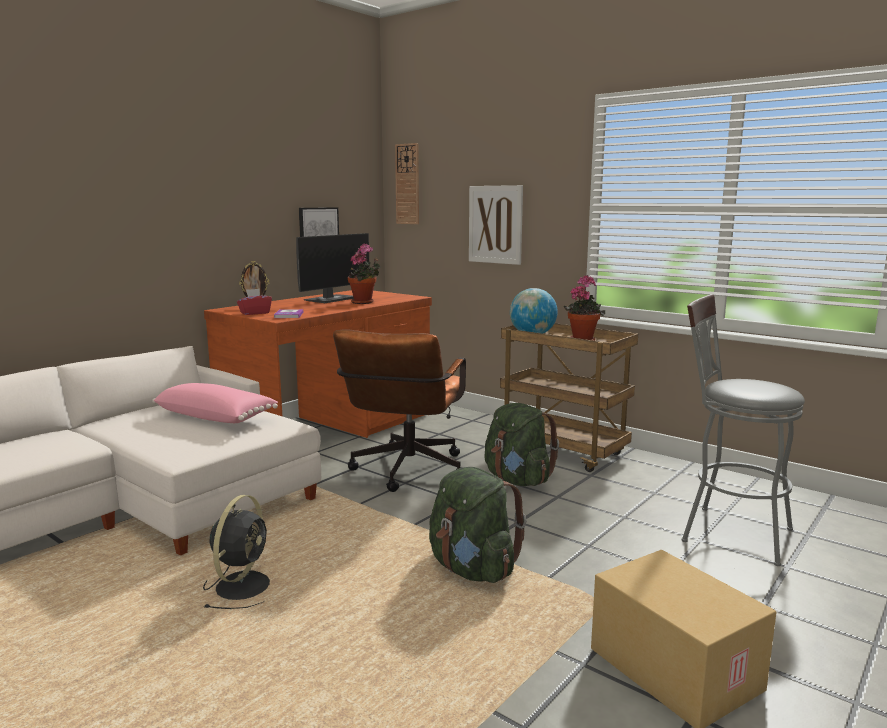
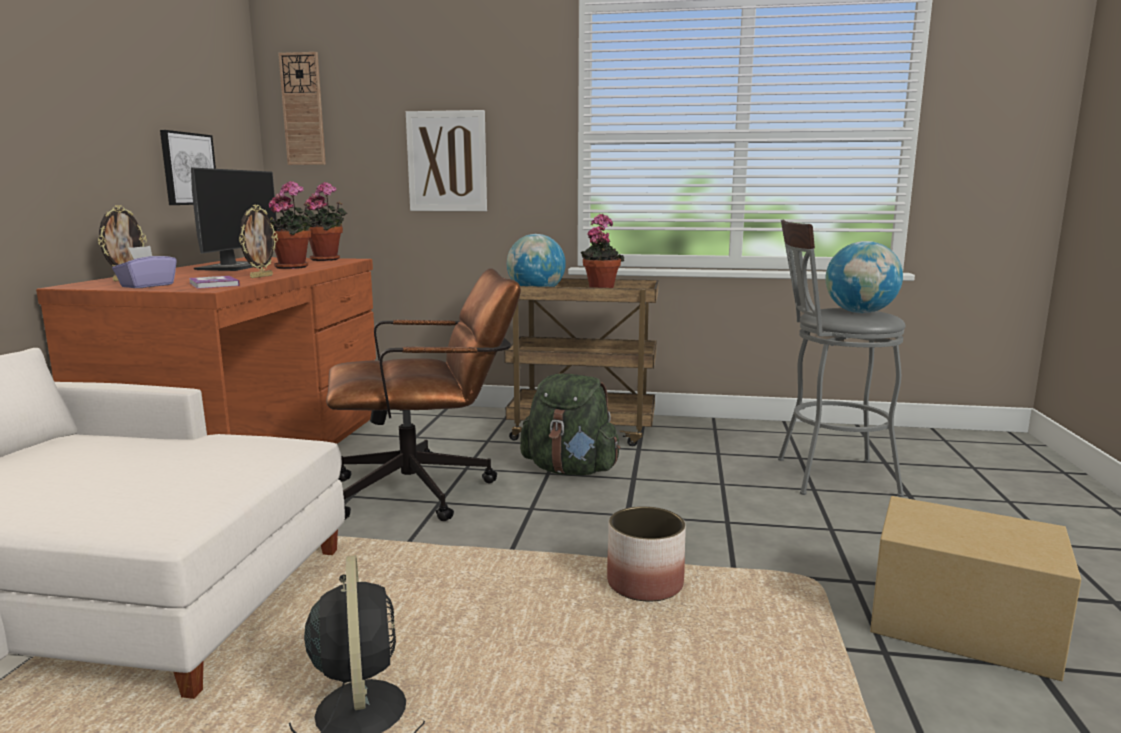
camera: 30 degrees left, 0 degrees up
(216, 417) = (159, 453): pink pillow -> none
(255, 313) = (147, 286): red tissue box -> purple tissue box
(326, 310) = (261, 276): none -> picture frame
(401, 296) = (328, 259): none -> potted plant
(406, 473) = (427, 490): brown office chair -> brown office chair turned 90 degrees counterclockwise
(472, 569) = (645, 584): green backpack -> planter
(758, 387) = (860, 313): none -> globe

